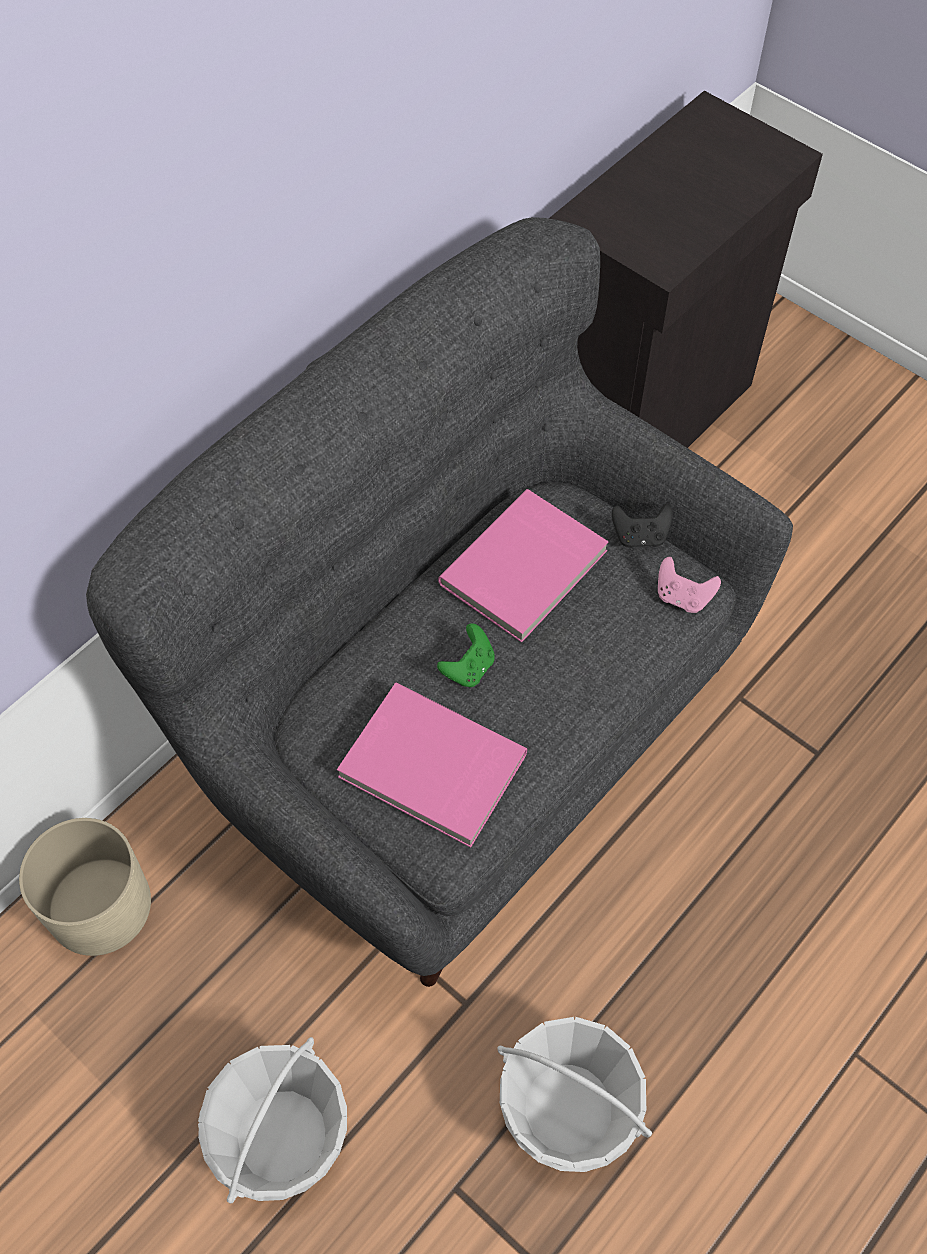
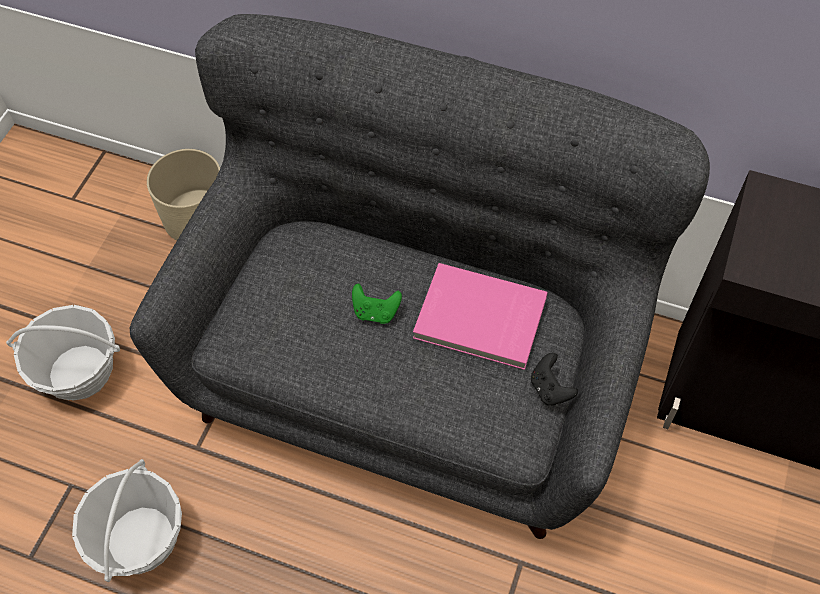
camera: 70 degrees right, 0 degrees up
(430, 769) = (284, 316): pink book -> none
(682, 597) = (505, 437): pink game controller -> none

